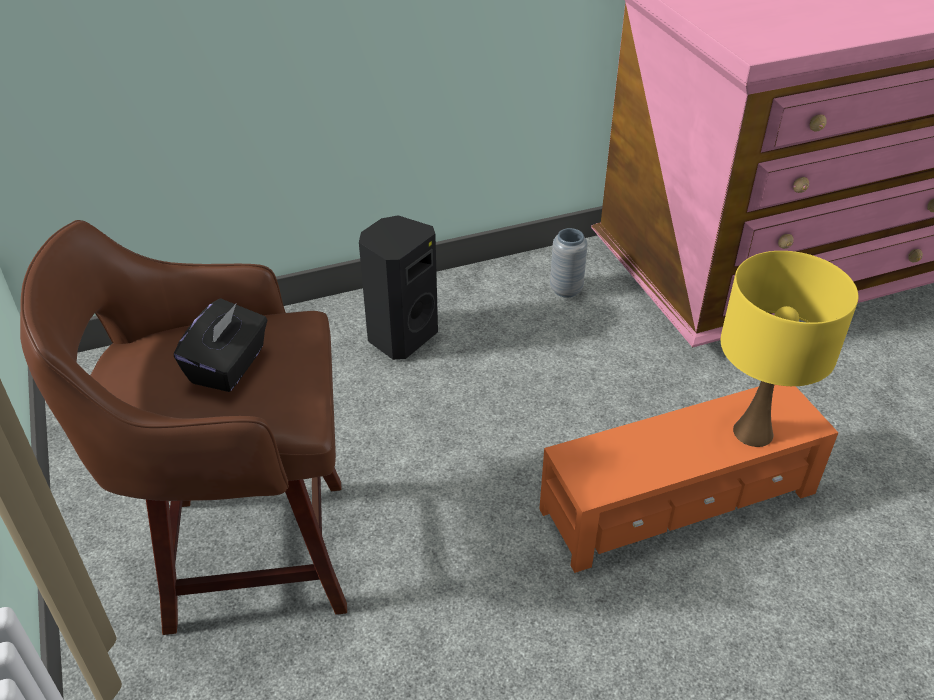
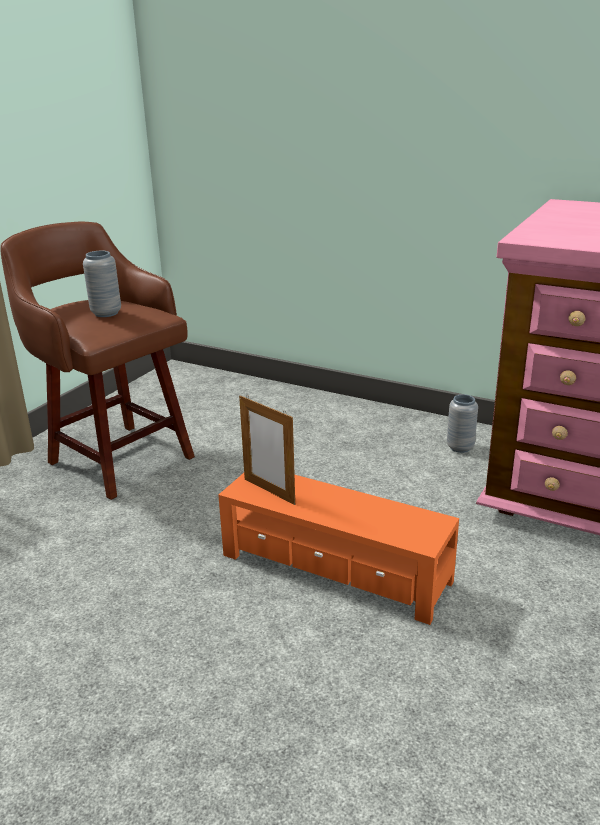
camera: 50 degrees right, 15 degrees down
(229, 366) = (106, 313): black tissue box -> grey vase
(400, 336) = (326, 421): black speaker -> none
(618, 469) = (269, 491): none -> picture frame
(752, 432) = (377, 523): yellow table lamp -> none

